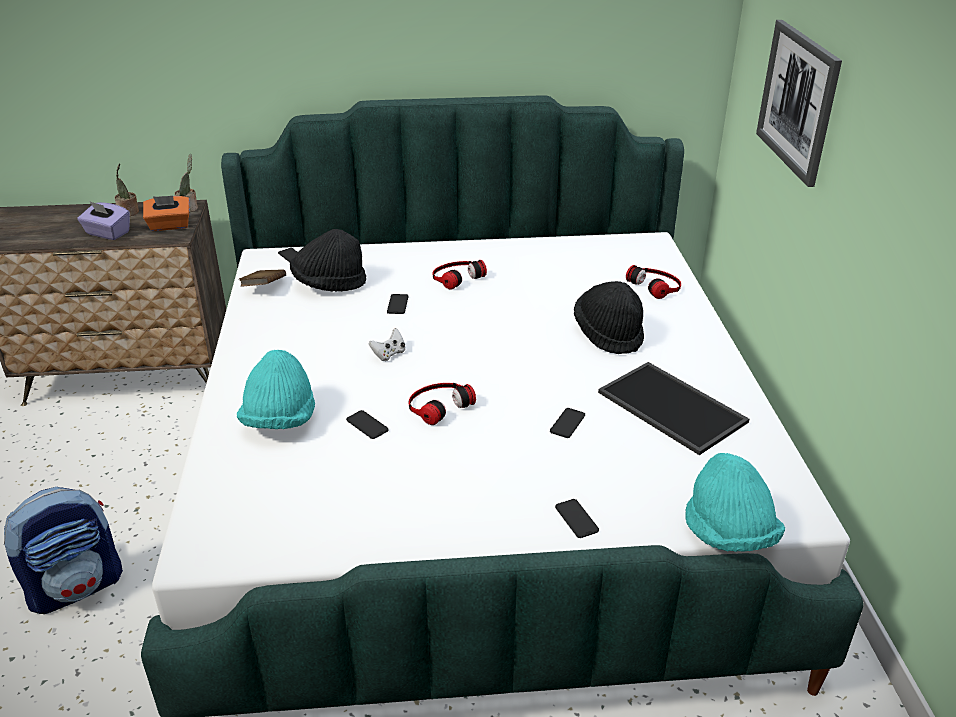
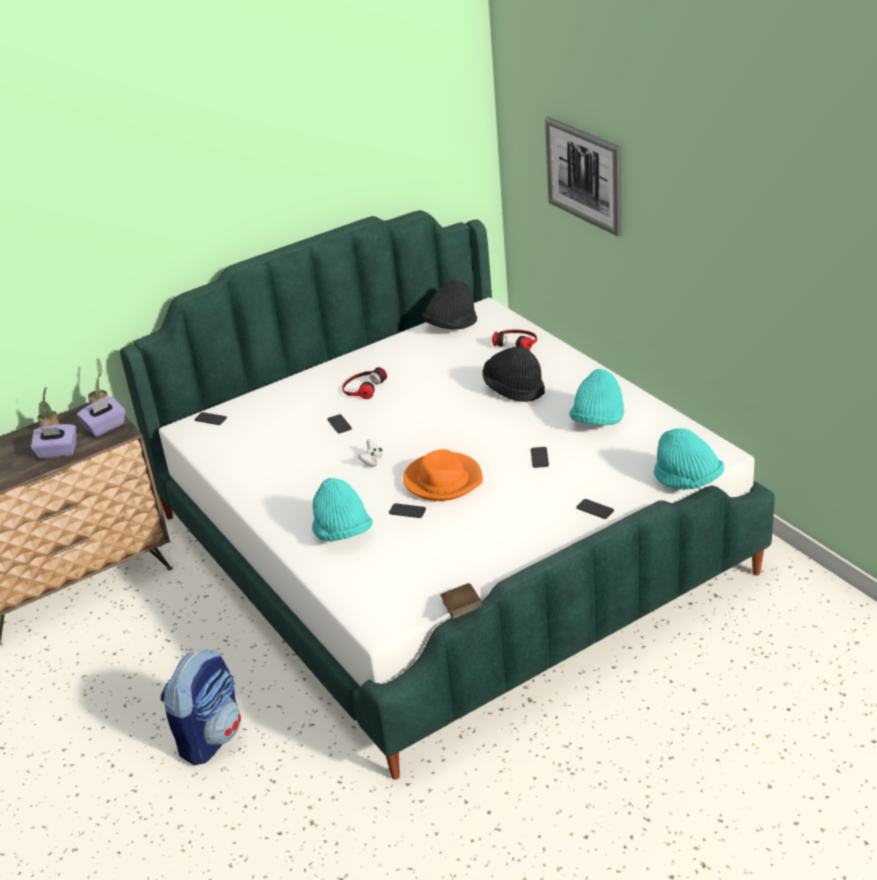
camera: 25 degrees left, 0 degrees up
(170, 226) = (105, 427): orange tissue box -> purple tissue box
(264, 288) = (217, 451): brown book -> brown book (462, 610)
(329, 284) = (268, 429): black hat -> black hat (450, 326)
(438, 405) = (443, 480): headphones -> orange hat
(674, 407) = (598, 421): tray -> turquoise hat

